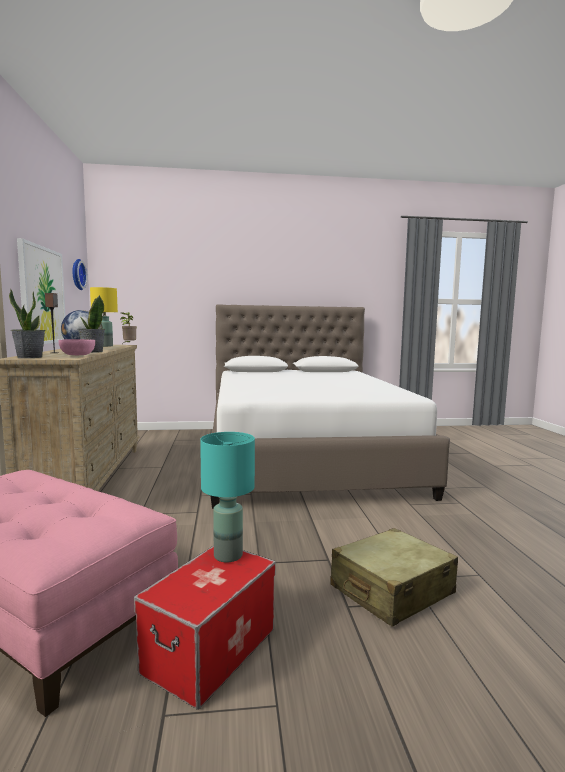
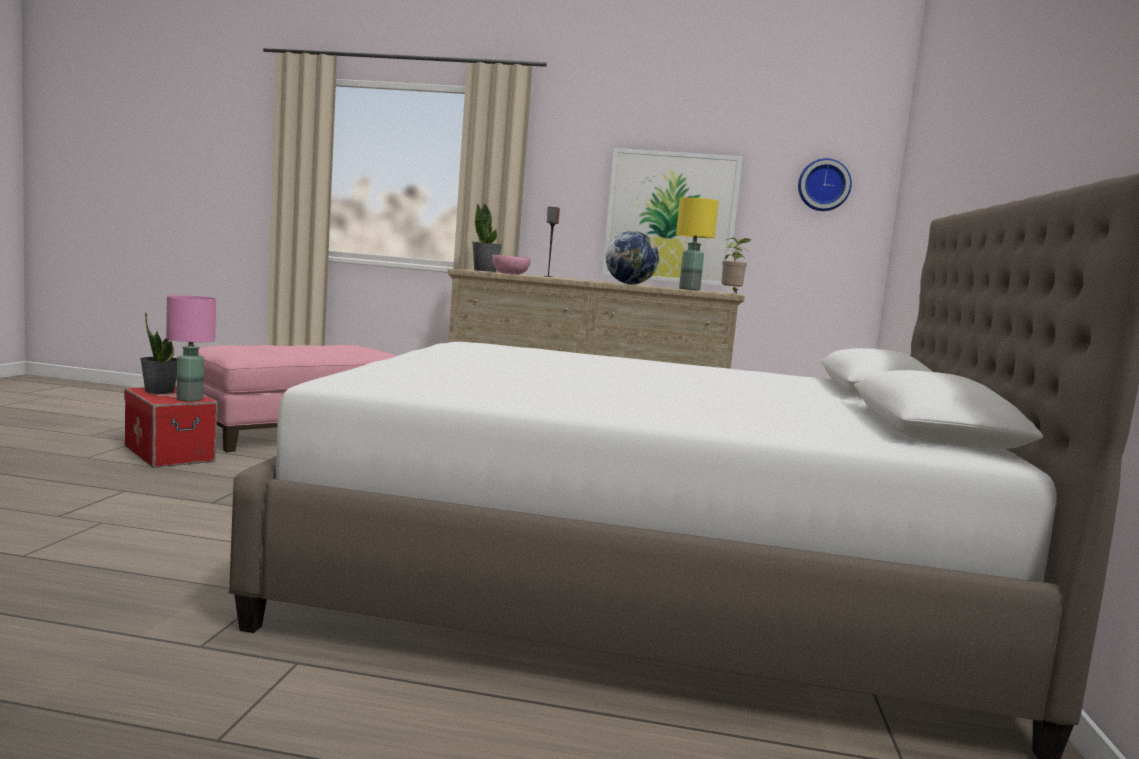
camera: 105 degrees right, 0 degrees up
(92, 352) = (561, 278): potted plant -> potted plant (159, 391)
(228, 555) = (190, 399): turquoise table lamp -> pink table lamp
(391, 590) = (105, 509): beige suitcase -> none

